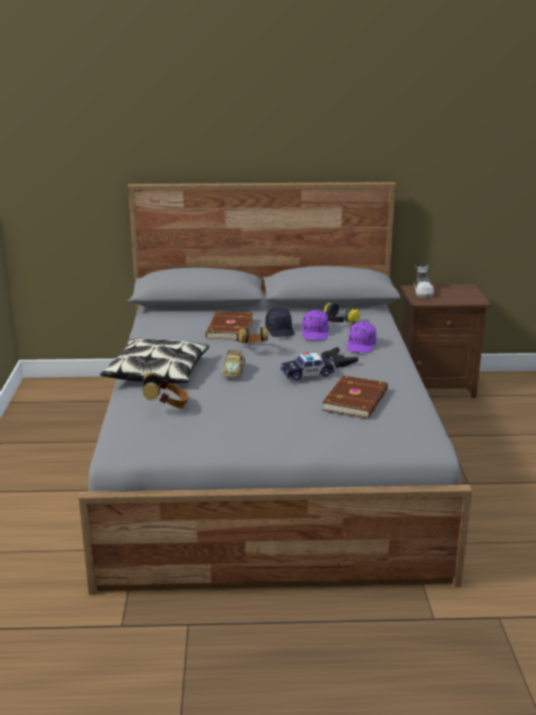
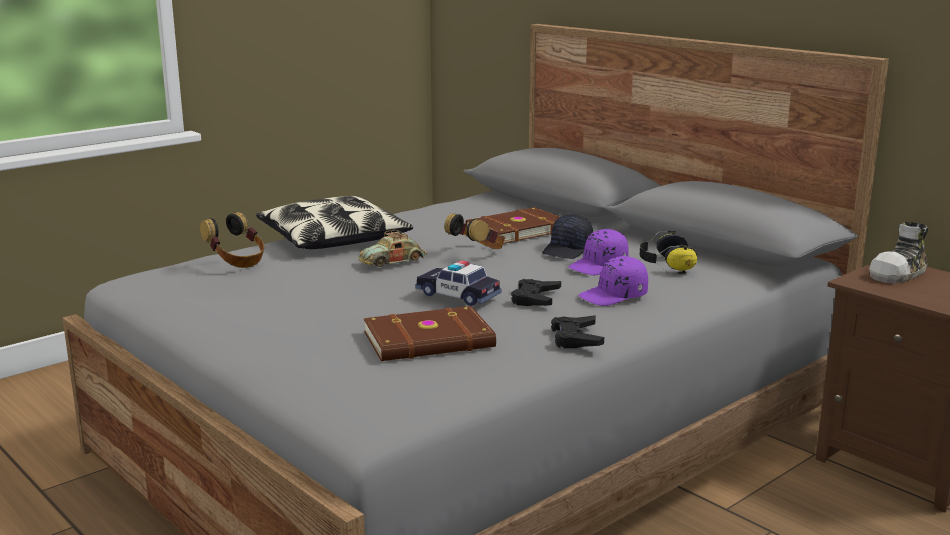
camera: 50 degrees right, 5 degrees down
(398, 371) = (576, 338): none -> black game controller

